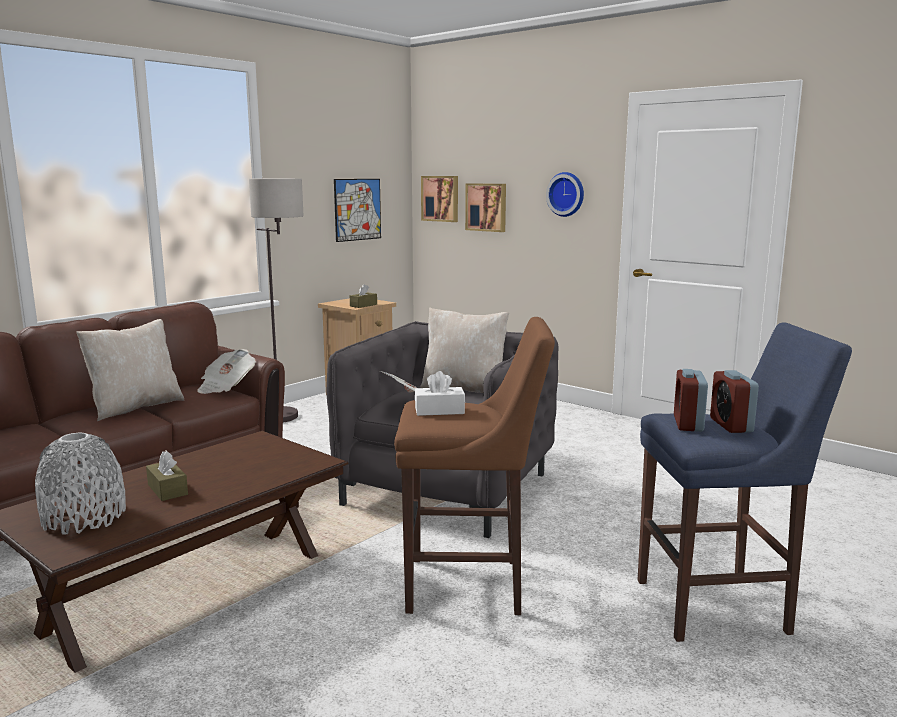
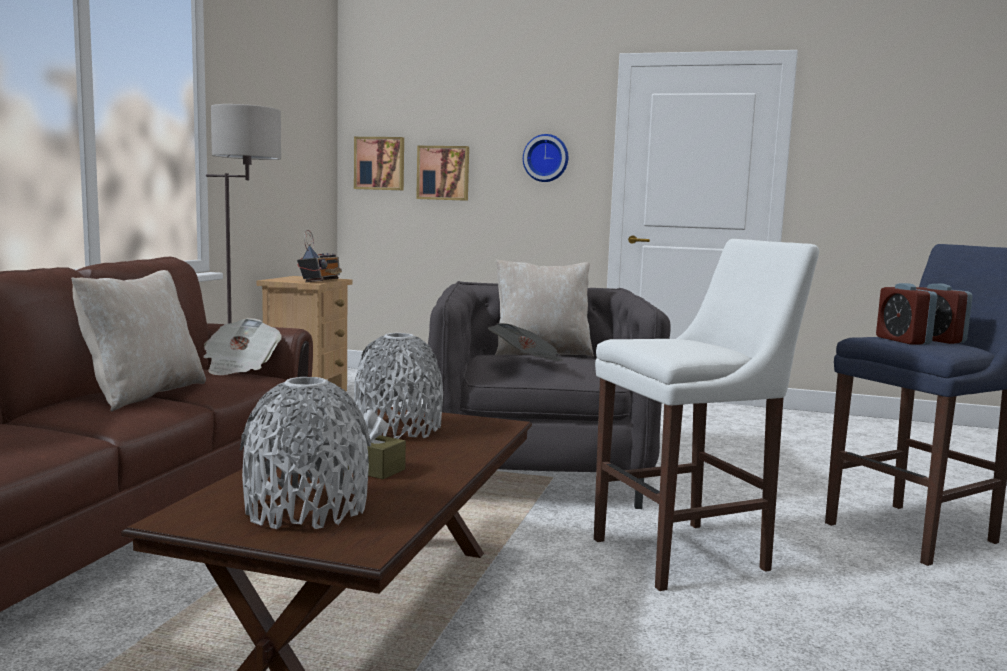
camera: 25 degrees left, 5 degrees down
(242, 457) = (398, 429): none -> grey vase
(357, 209) = (292, 168): picture -> none
(363, 305) = (320, 281): brown tissue box -> radio
(439, 411) = (667, 343): white tissue box -> none
(471, 586) = (687, 553): brown stool -> white stool

